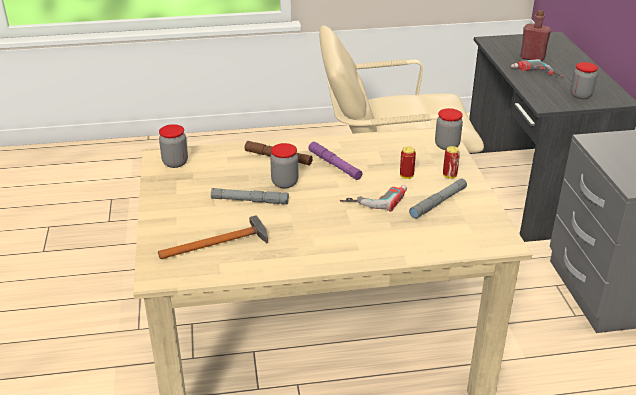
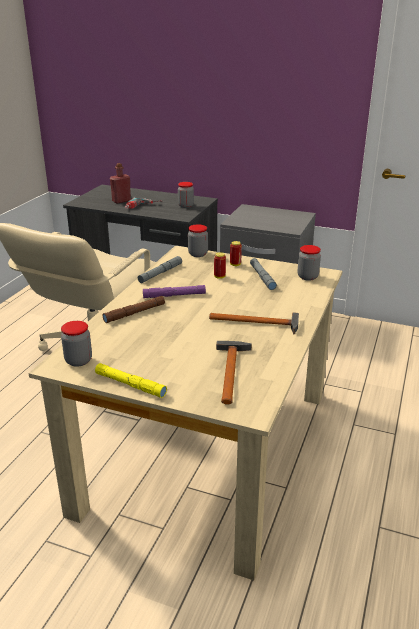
camera: 60 degrees left, 5 degrees down
(157, 199) = (130, 384): none -> yellow flashlight
(250, 200) = (184, 341): grey flashlight -> grey flashlight (160, 273)
(284, 183) = (175, 320): jar -> jar (307, 277)
(326, 231) = (258, 323): none -> hammer
(374, 198) = (235, 295): power drill -> none

